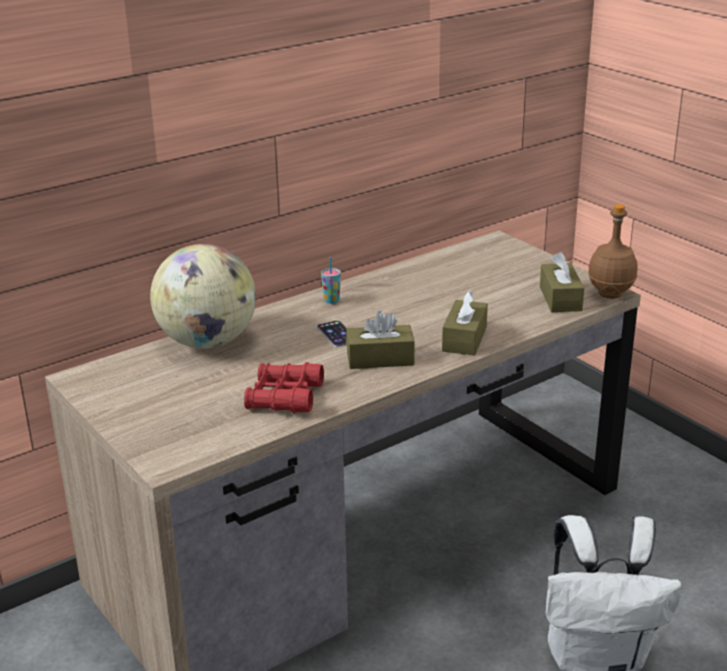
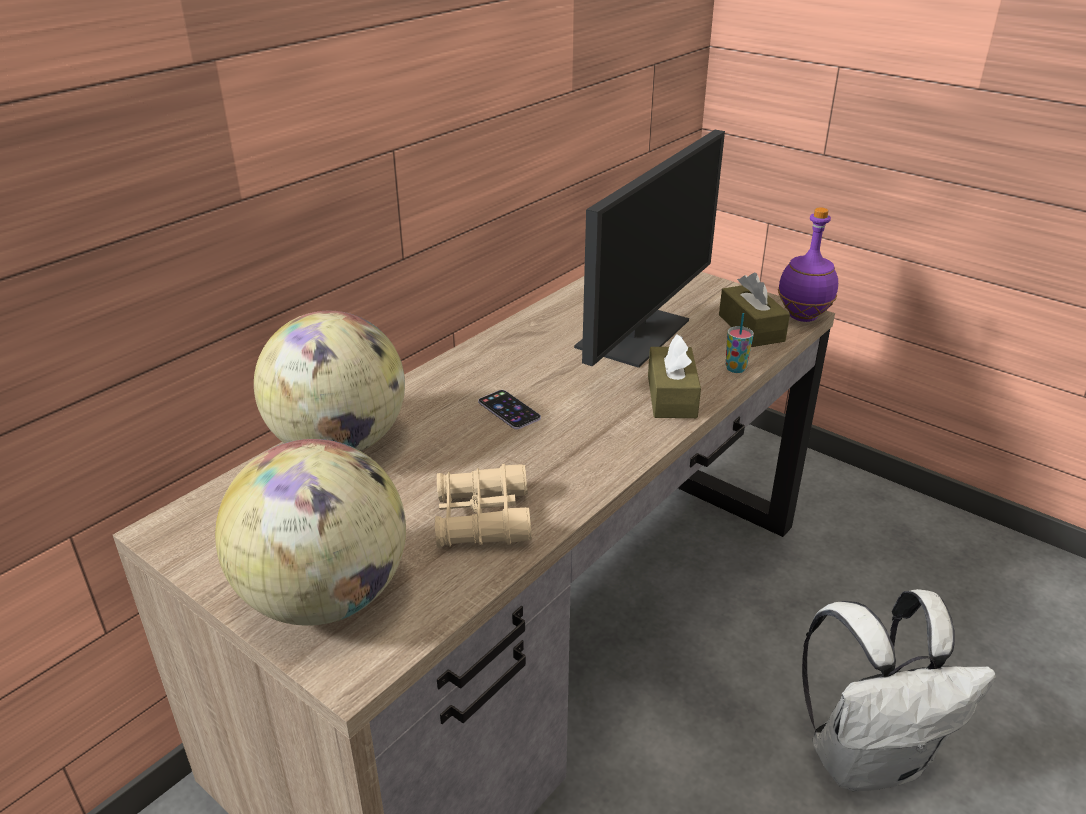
camera: 15 degrees left, 5 degrees up
(164, 426) = (325, 597): none -> globe
(284, 397) = (482, 519): red binoculars -> beige binoculars
(331, 301) = (480, 362): cup -> cup (735, 368)
(380, 359) = (582, 439): brown tissue box -> none
(462, 293) = (634, 333): none -> monitor
(610, 295) = (802, 317): brown bottle -> purple bottle

